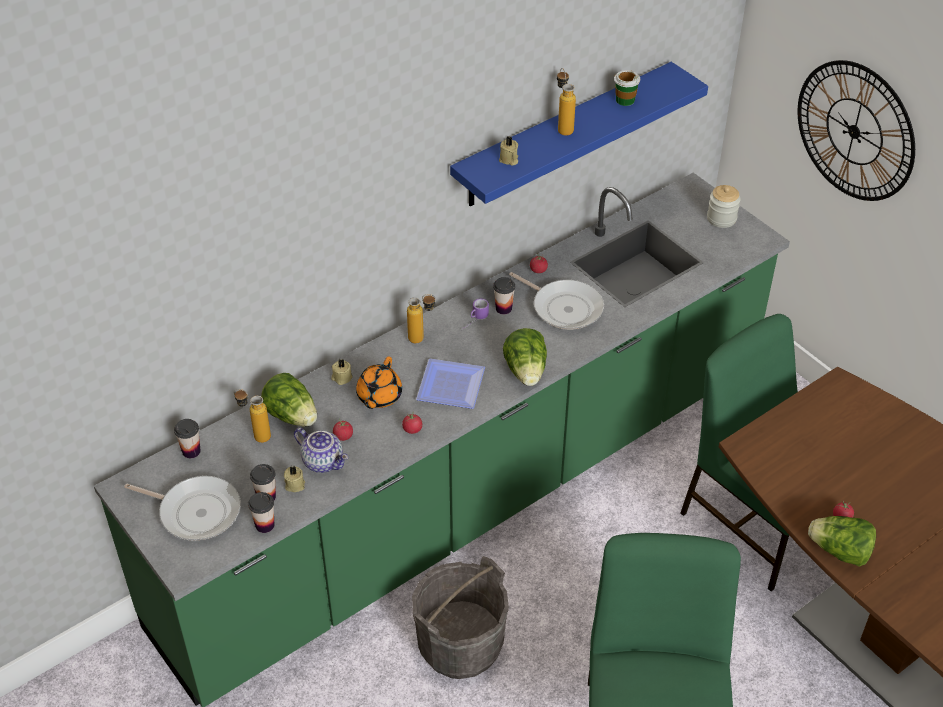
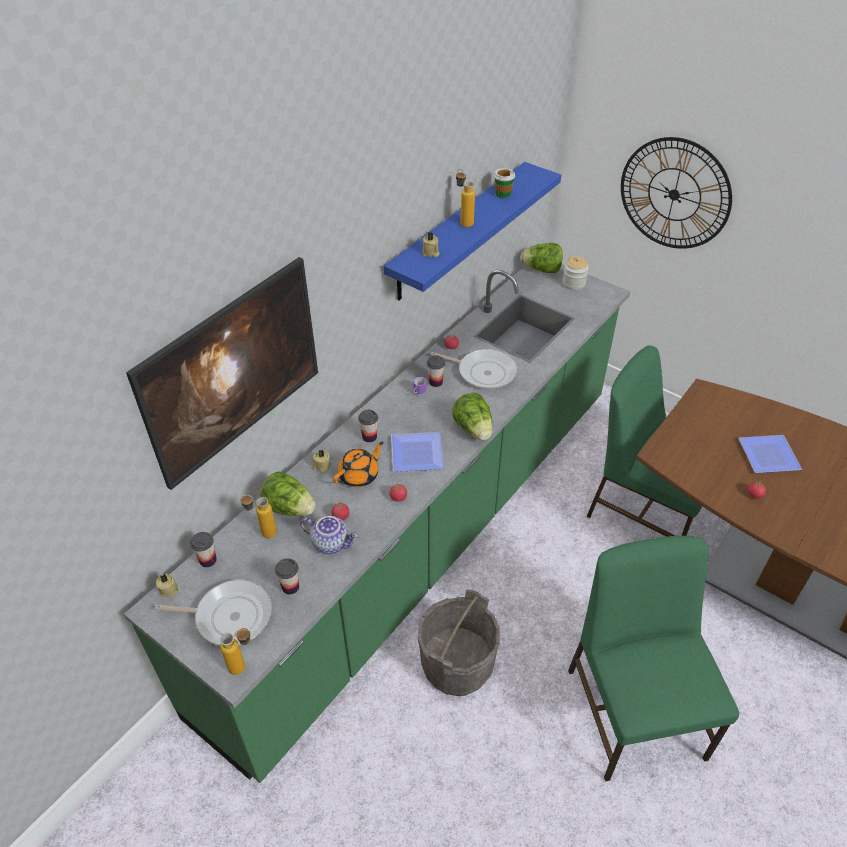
camera: 15 degrees left, 0 degrees up
(252, 286) = (239, 399): none -> picture
(265, 525) = (297, 614): cup -> cup (369, 437)
(294, 484) = (312, 569): beige candle -> beige candle (168, 589)
(379, 396) = (359, 475): orange teapot -> orange teapot turned 135 degrees counterclockwise
(422, 339) = (378, 419): bottle -> bottle (244, 666)
(840, 552) = (766, 522): lettuce -> lettuce (542, 270)
(884, 475) = (769, 454): none -> plate

